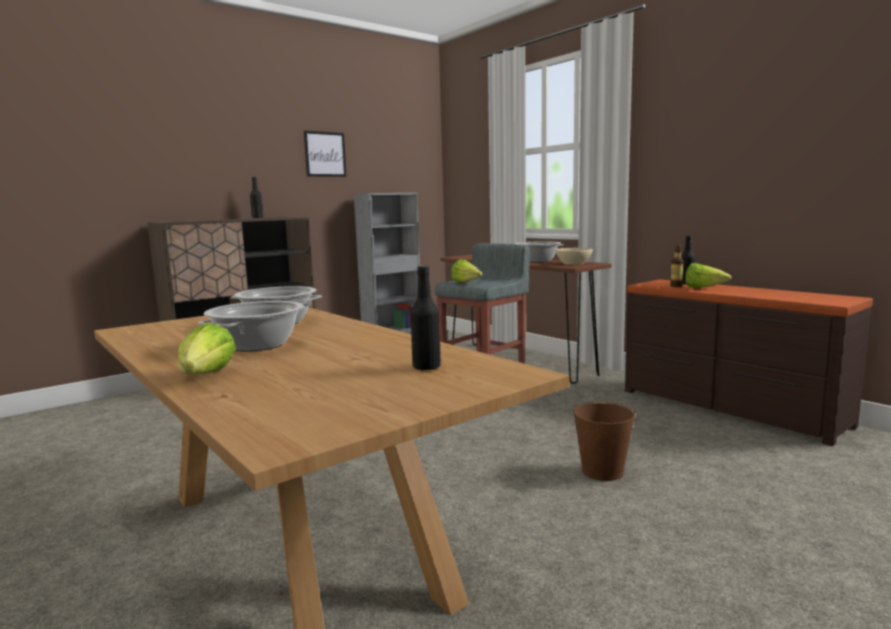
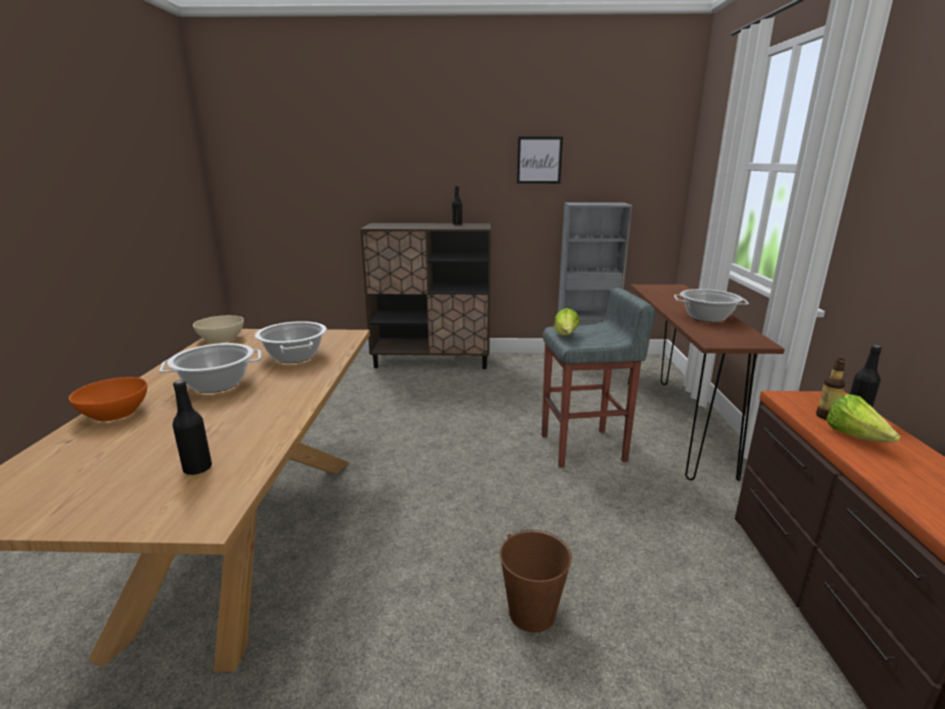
camera: 40 degrees right, 10 degrees up
(206, 376) = (115, 413): lettuce -> orange bowl
(573, 263) = (734, 335): beige bowl -> beige bowl (221, 339)

